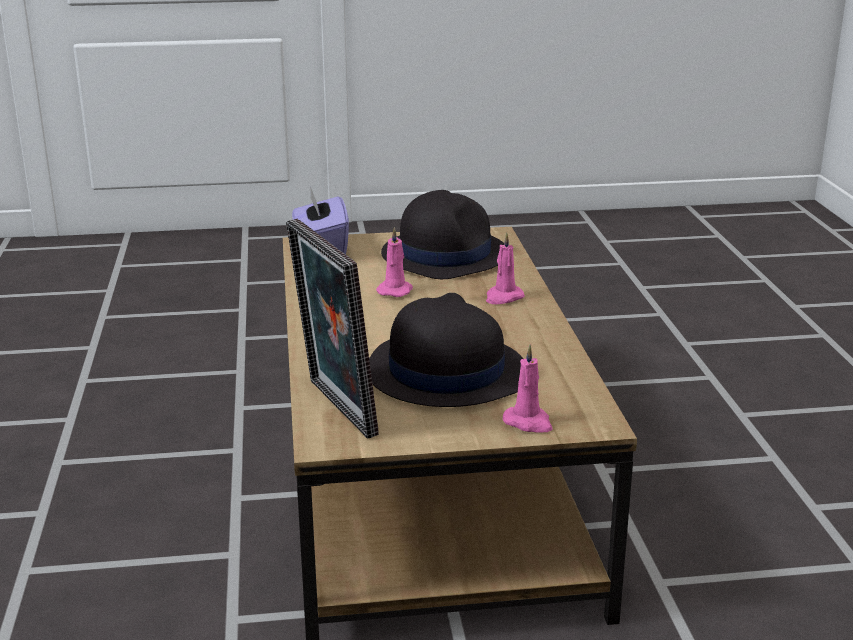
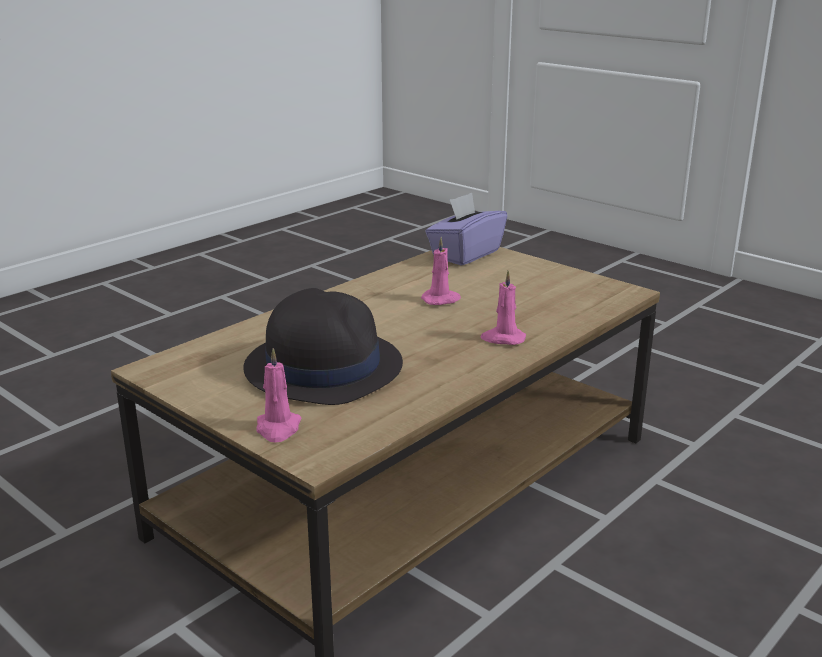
camera: 50 degrees right, 0 degrees up
(335, 409) = (206, 353): picture frame -> none
(444, 254) = (544, 290): black hat -> none

